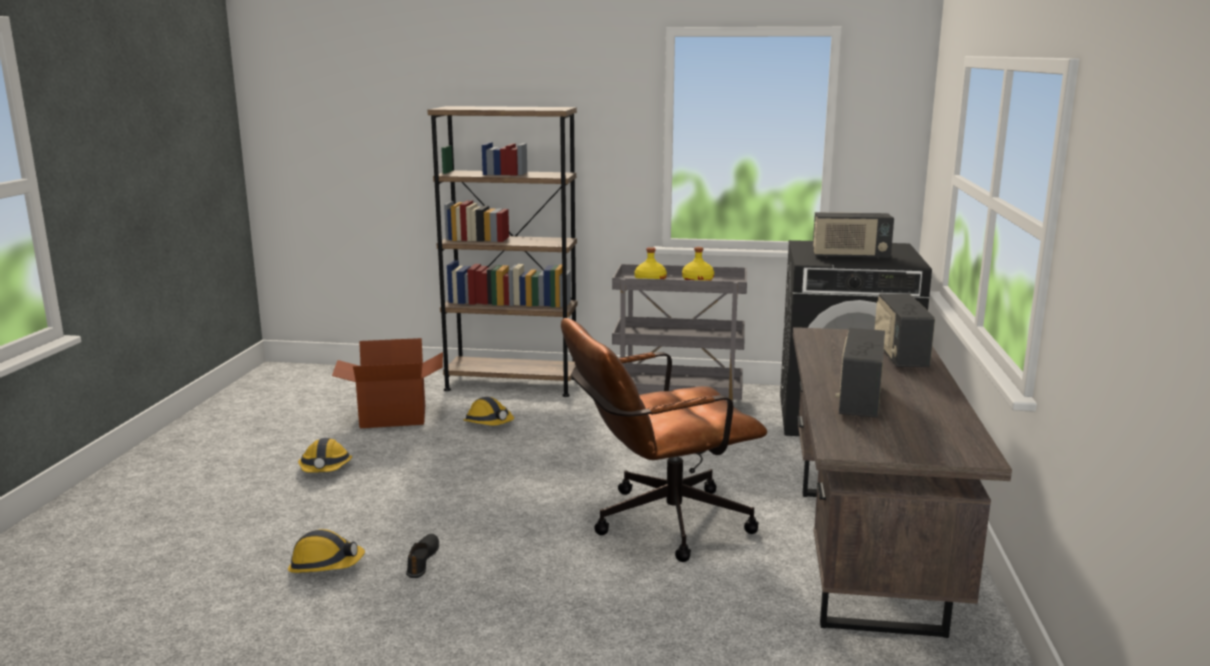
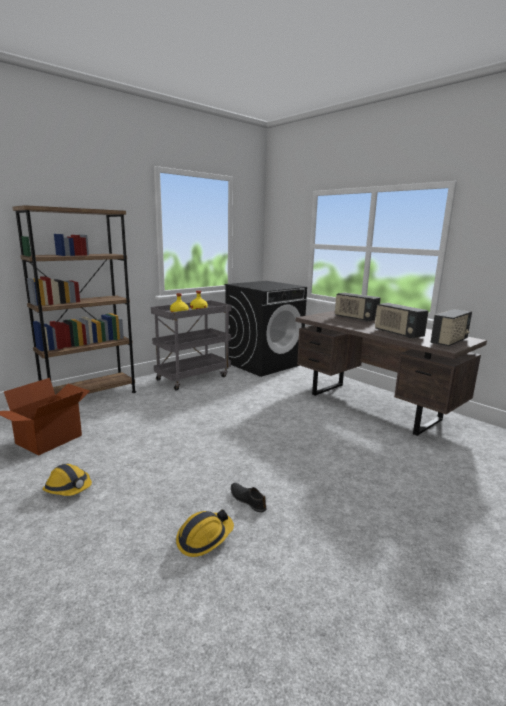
camera: 50 degrees left, 0 degrees up
(489, 423) = (122, 419): hard hat -> none
(658, 523) = (297, 427): brown office chair -> none
(850, 257) = (269, 286): radio -> radio (449, 342)

